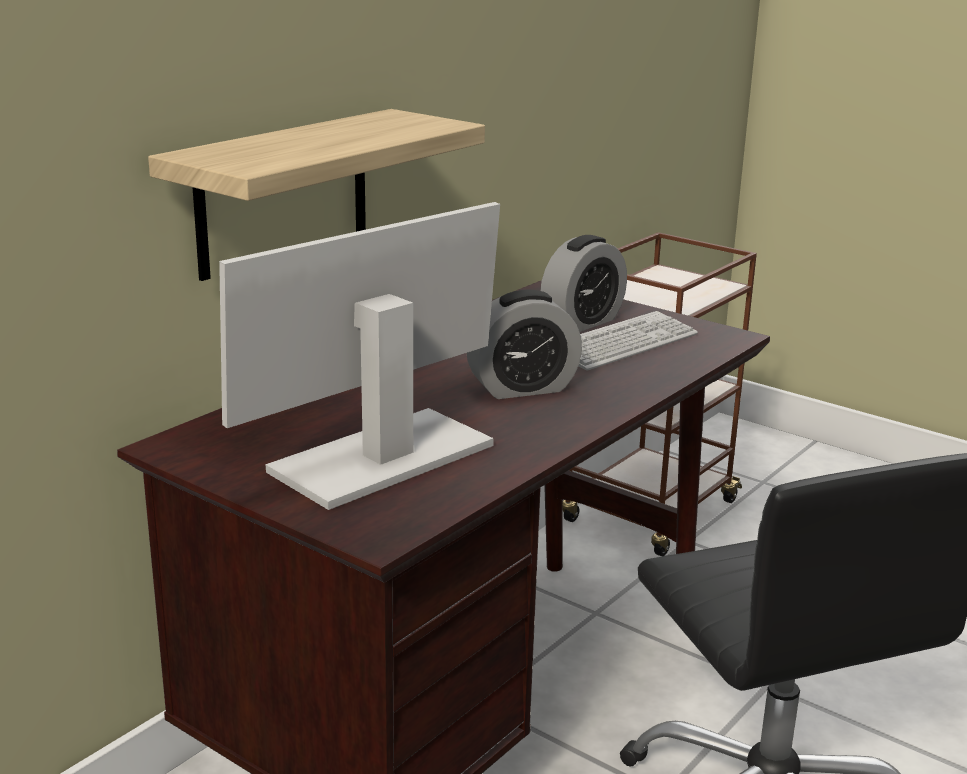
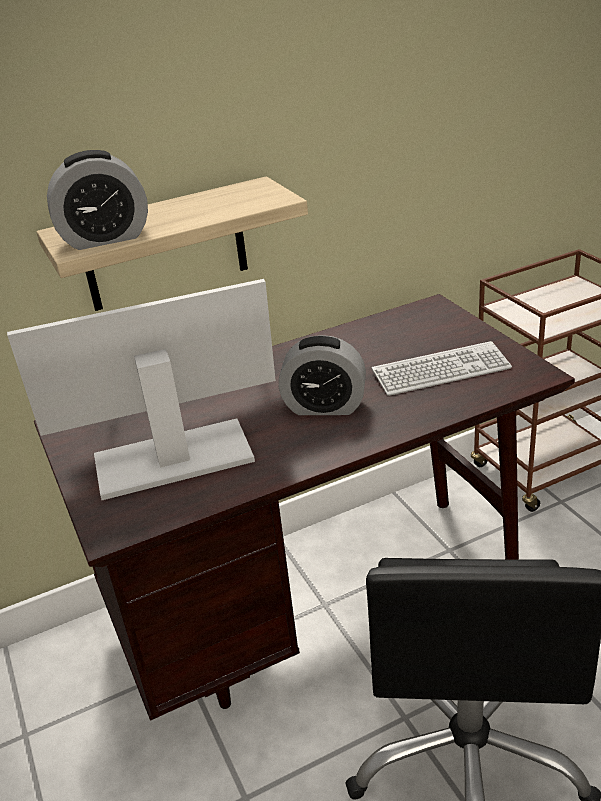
camera: 30 degrees right, 10 degrees up
(582, 322) = (429, 343): alarm clock -> alarm clock (105, 238)

